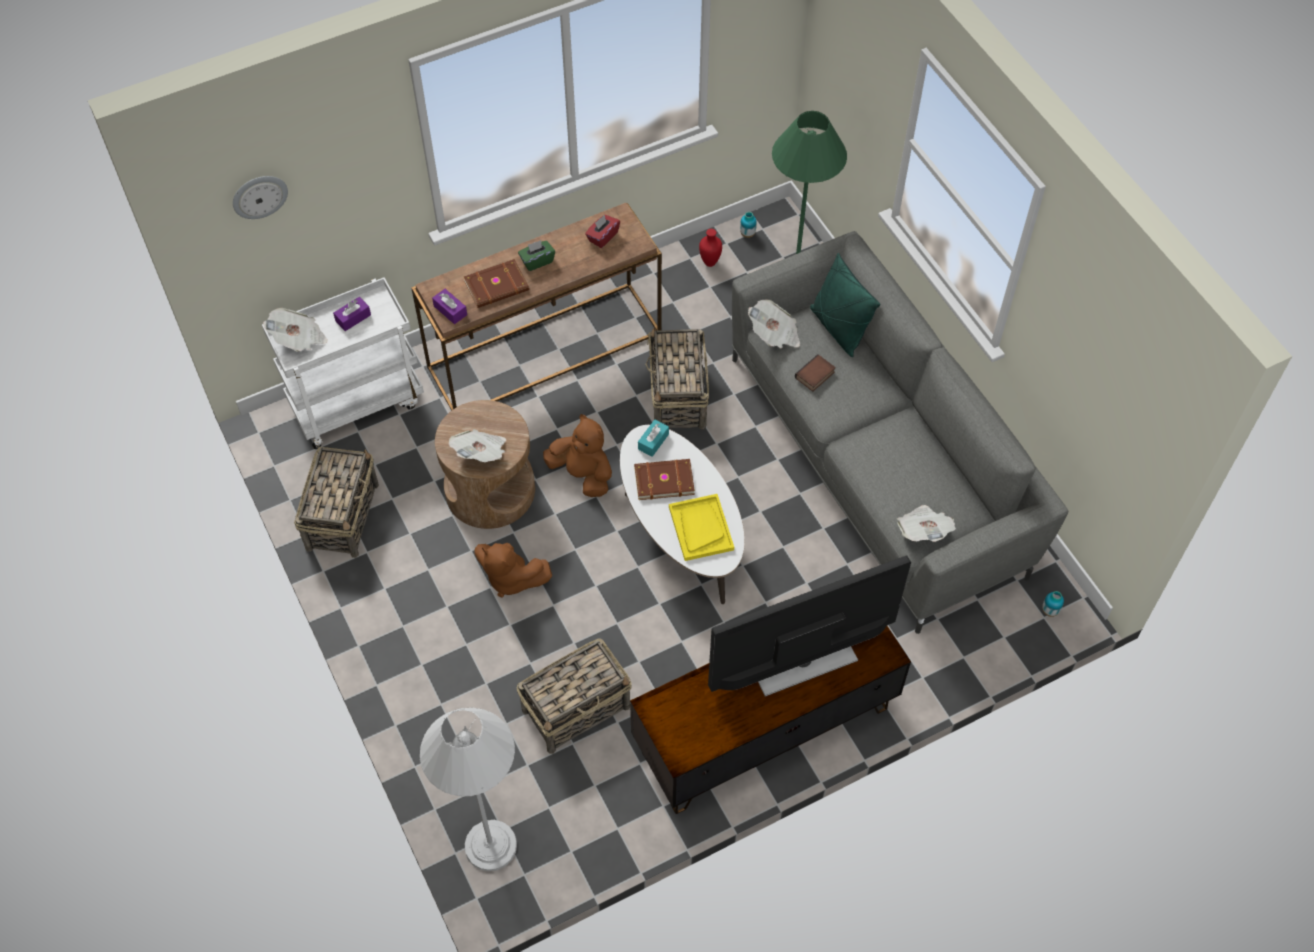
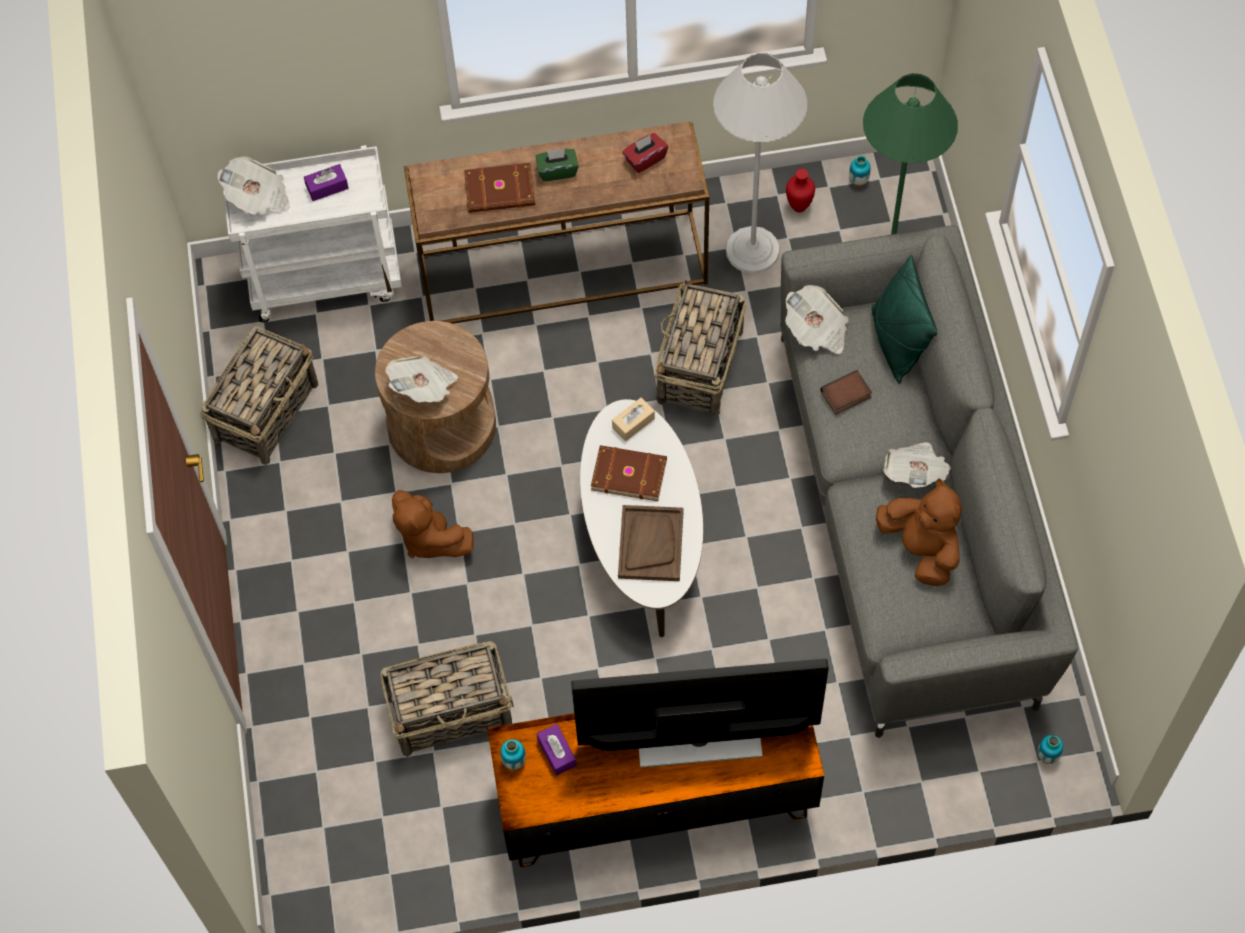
camera: 20 degrees right, 5 degrees up
(259, 196) = (229, 35): wall clock -> none
(450, 310) = (436, 208): purple tissue box -> purple tissue box (557, 752)
(490, 845) = (304, 840): white floor lamp -> white floor lamp (752, 250)
(582, 474) = (554, 434): brown plush toy -> brown plush toy (921, 548)
(653, 441) = (633, 423): turquoise tissue box -> beige tissue box
(661, 720) = (514, 761): none -> vase
(700, 528) = (650, 544): yellow tray -> brown tray
(923, 531) = (902, 623): newspaper -> newspaper (915, 472)

